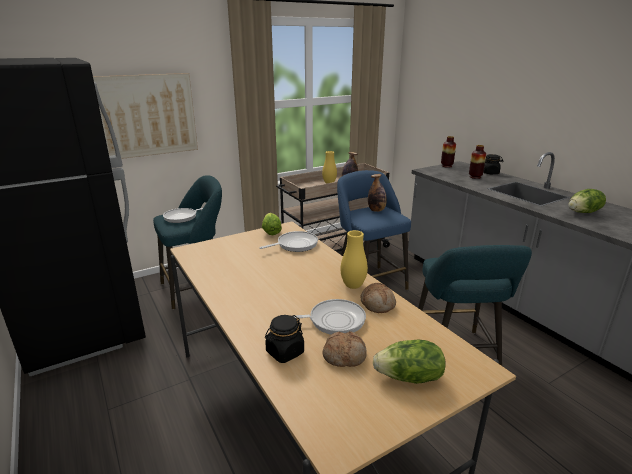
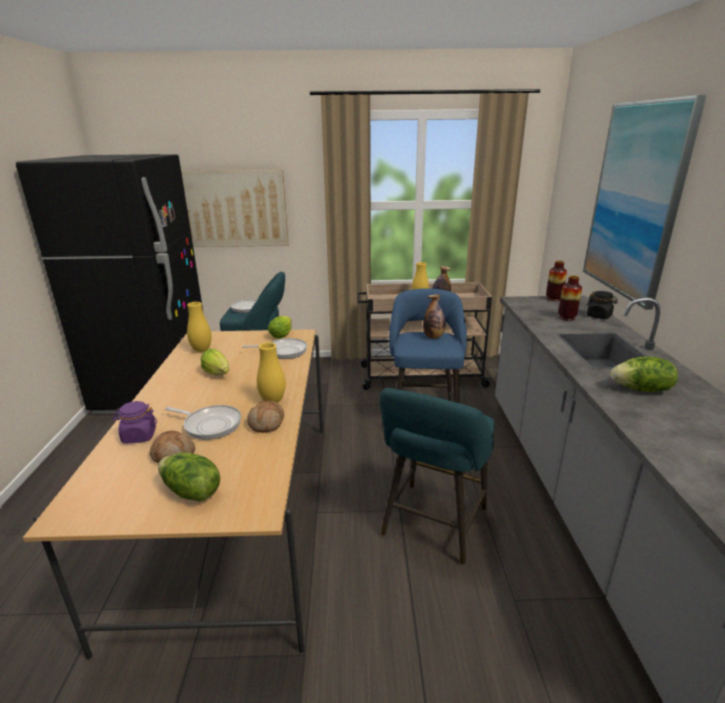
camera: 30 degrees right, 0 degrees up
(215, 261) = (201, 350): none -> yellow vase
(269, 278) = (218, 374): none -> lettuce
(285, 352) = (139, 436): black jar -> purple jar
(503, 87) = (635, 201): none -> picture

